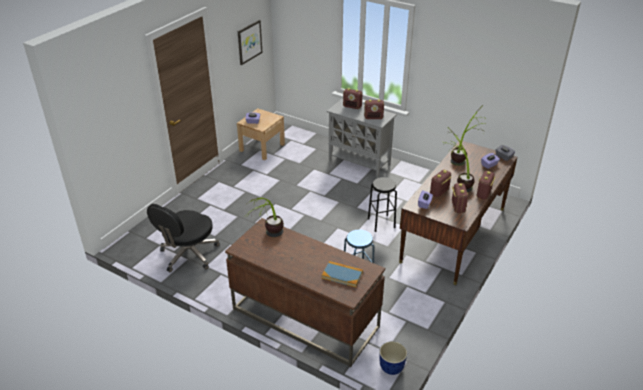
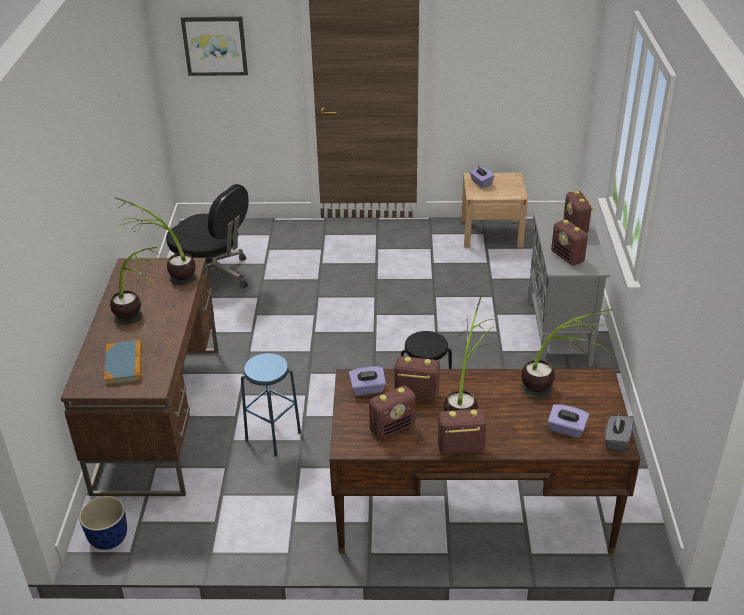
camera: 60 degrees right, 0 degrees up
(188, 255) = (212, 276): black office chair -> black office chair turned 150 degrees counterclockwise
(249, 42) = (526, 56): picture -> picture (215, 45)
(305, 258) = (141, 321): none -> potted plant

